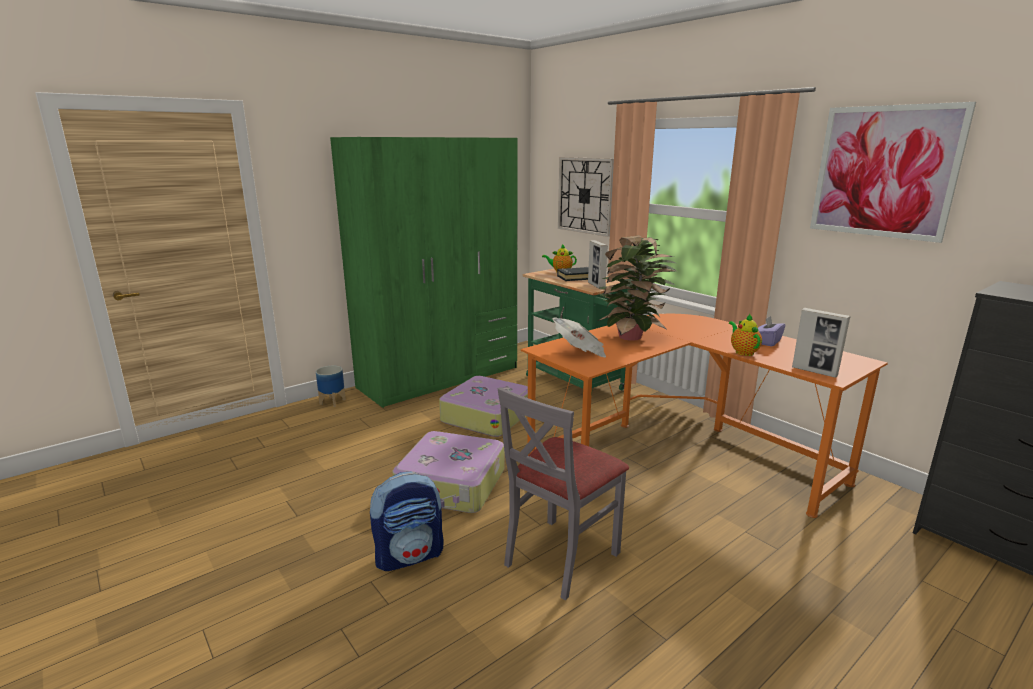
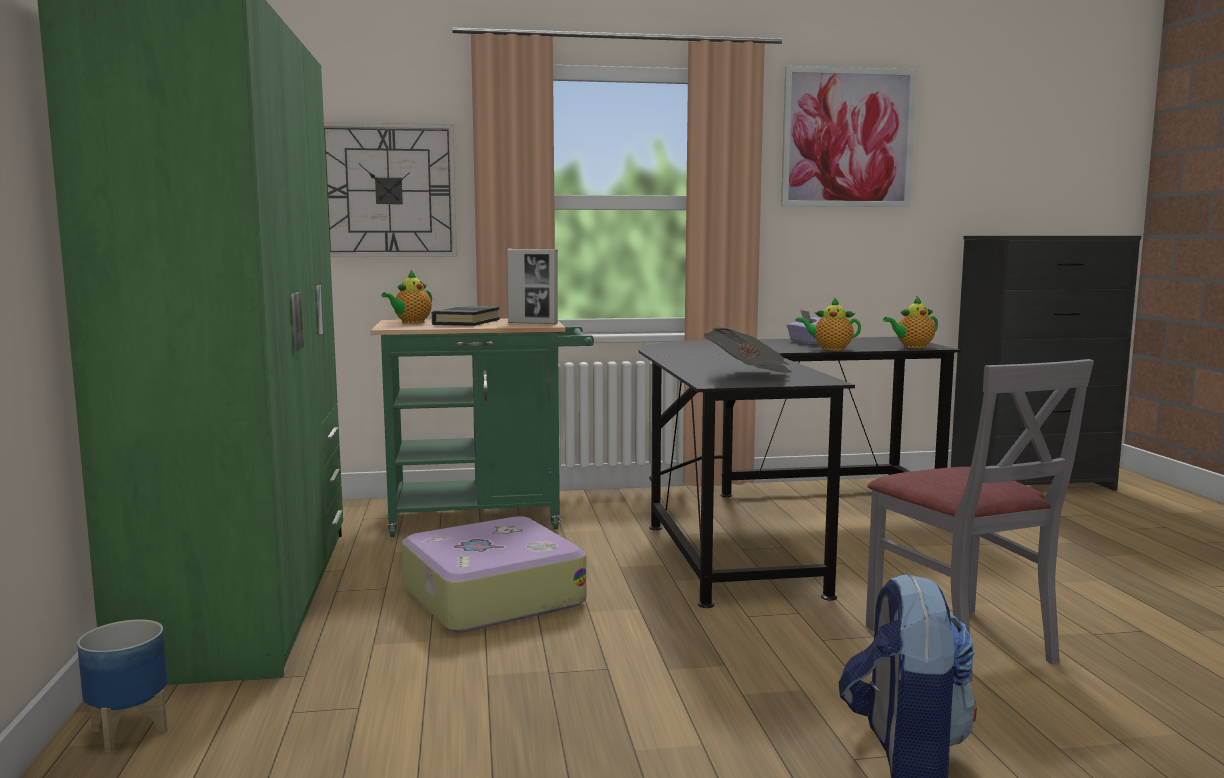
camera: 60 degrees left, 10 degrees down
(452, 485) = (703, 672): suitcase -> none
(632, 337) = (723, 360): potted plant -> none
(679, 457) = (770, 526): orange desk -> black desk
(814, 371) = (912, 347): picture frame -> teapot

